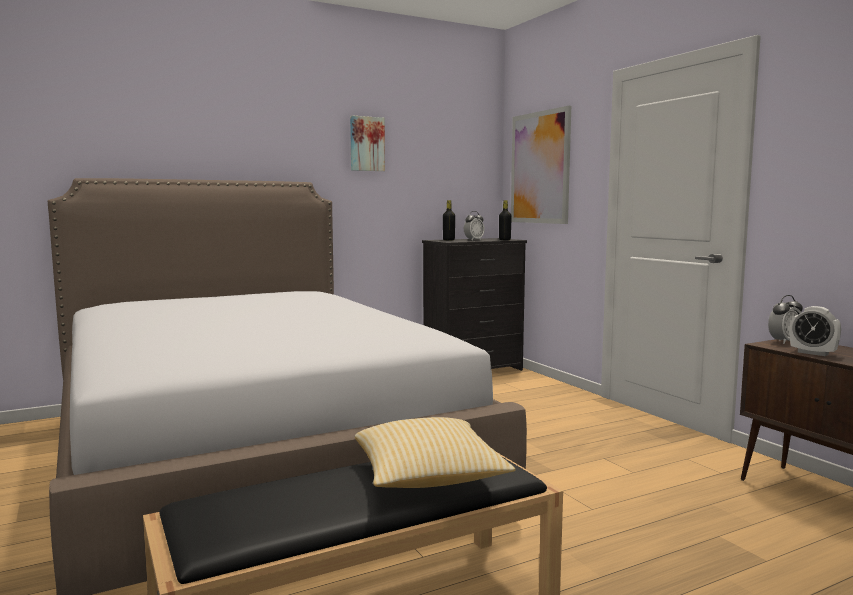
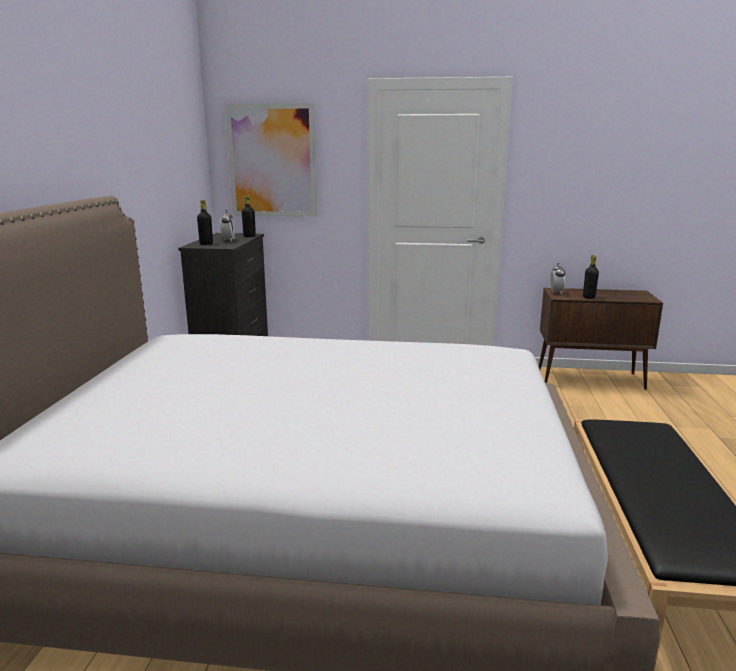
camera: 55 degrees left, 10 degrees up
(366, 144) = (129, 137): picture -> none
(428, 478) = (657, 451): pillow -> none
(813, 353) = (588, 297): alarm clock -> black bottle

